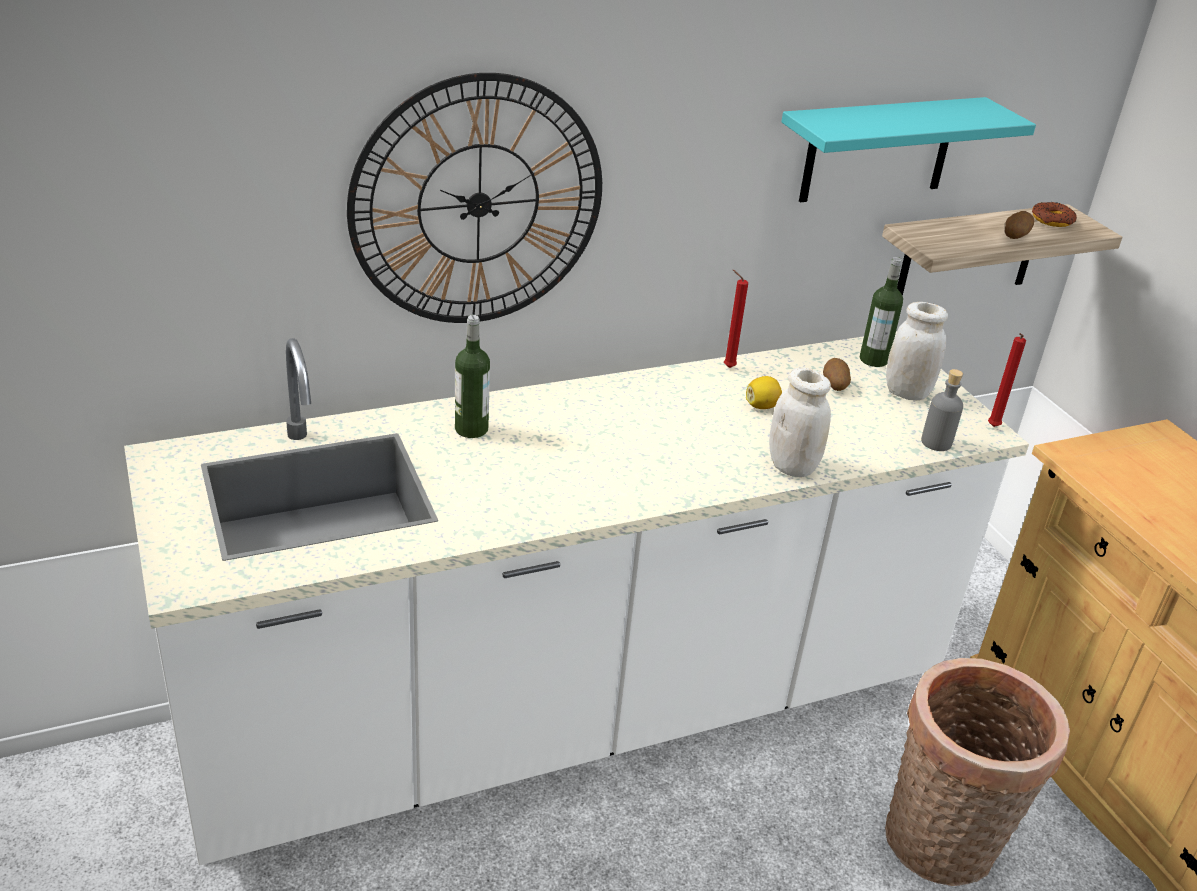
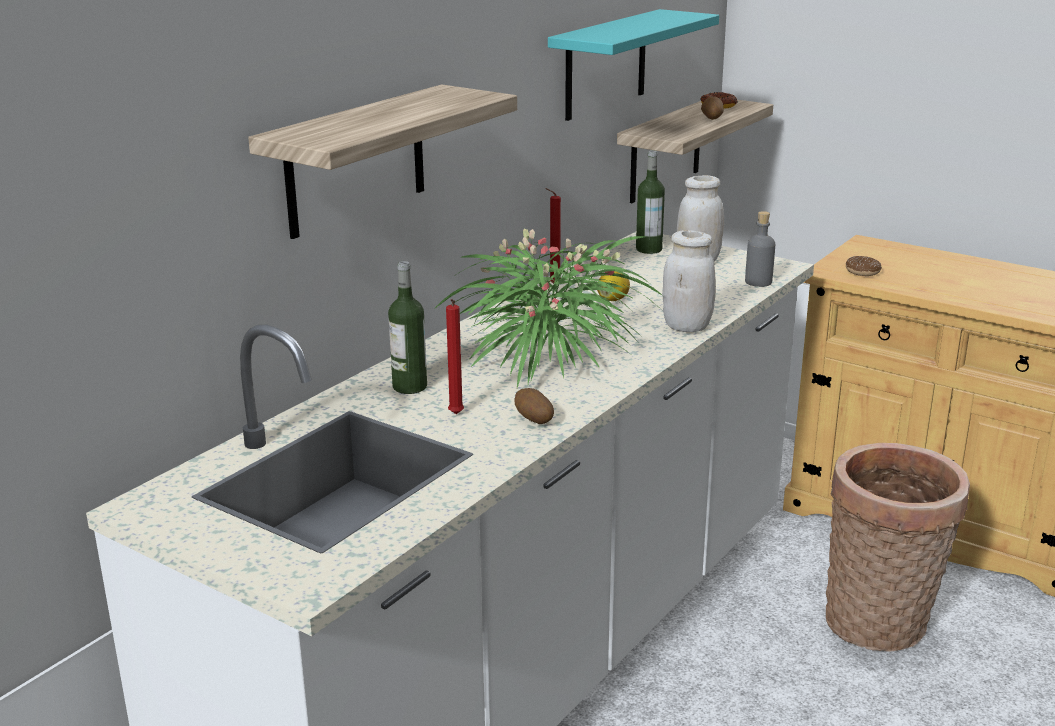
camera: 30 degrees left, 10 degrees down
(478, 204) = (356, 161): wall clock -> shelf
(627, 443) = (548, 353): none -> potted plant
(834, 385) = (645, 272): potato -> potato (534, 420)
(992, 427) = (780, 262): red candle -> red candle (455, 415)
(1108, 470) = (862, 272): none -> donut

